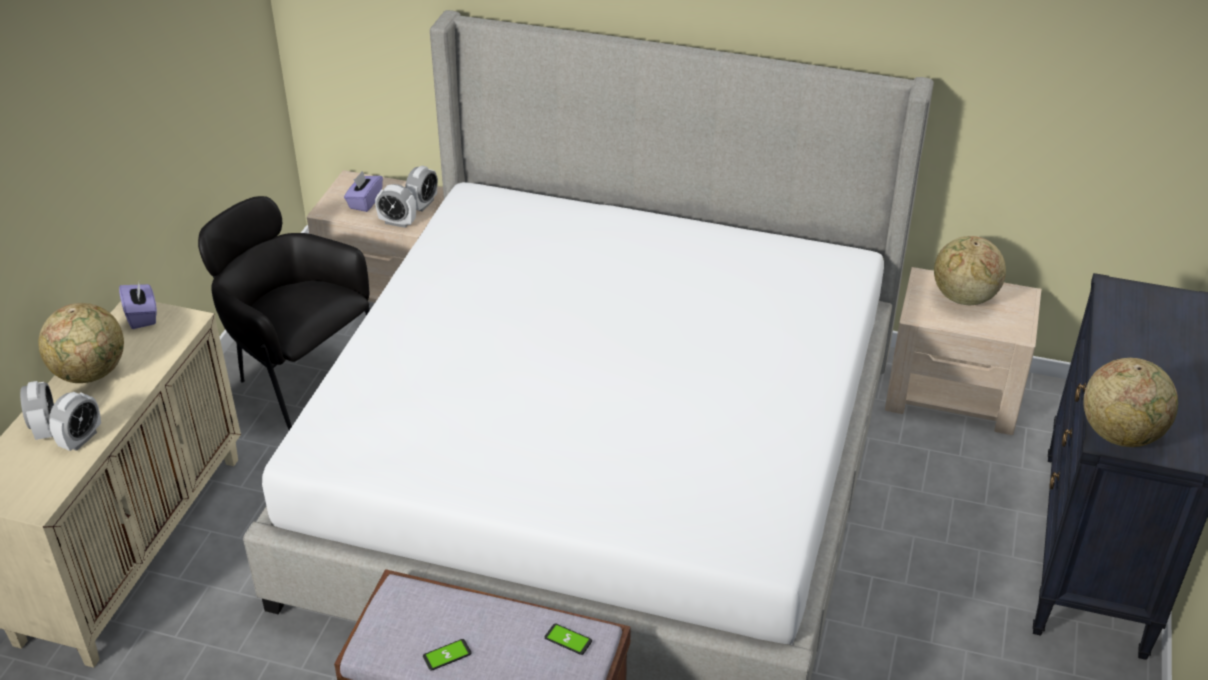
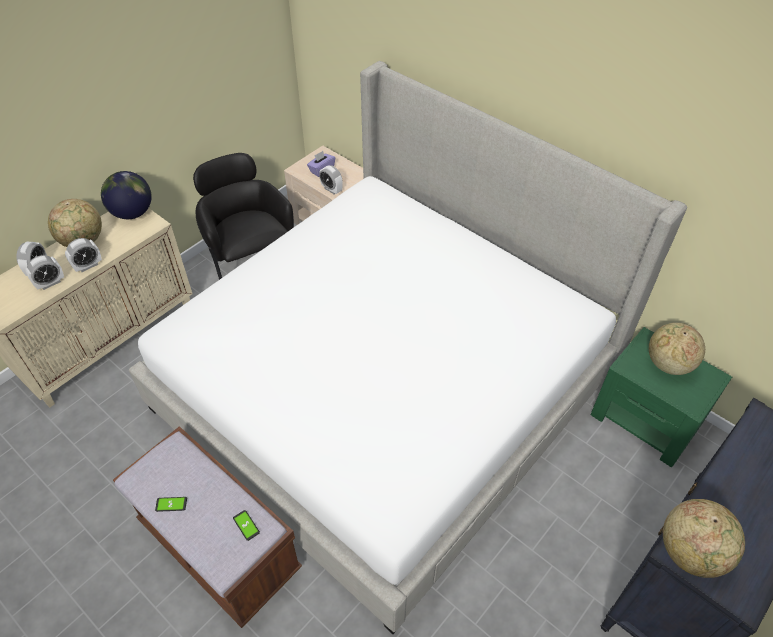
camera: 25 degrees right, 10 degrees up
(142, 316) = (132, 213): purple tissue box -> globe
(423, 204) = (353, 181): alarm clock -> alarm clock (88, 266)
(954, 393) = (646, 419): beige nightstand -> green nightstand

